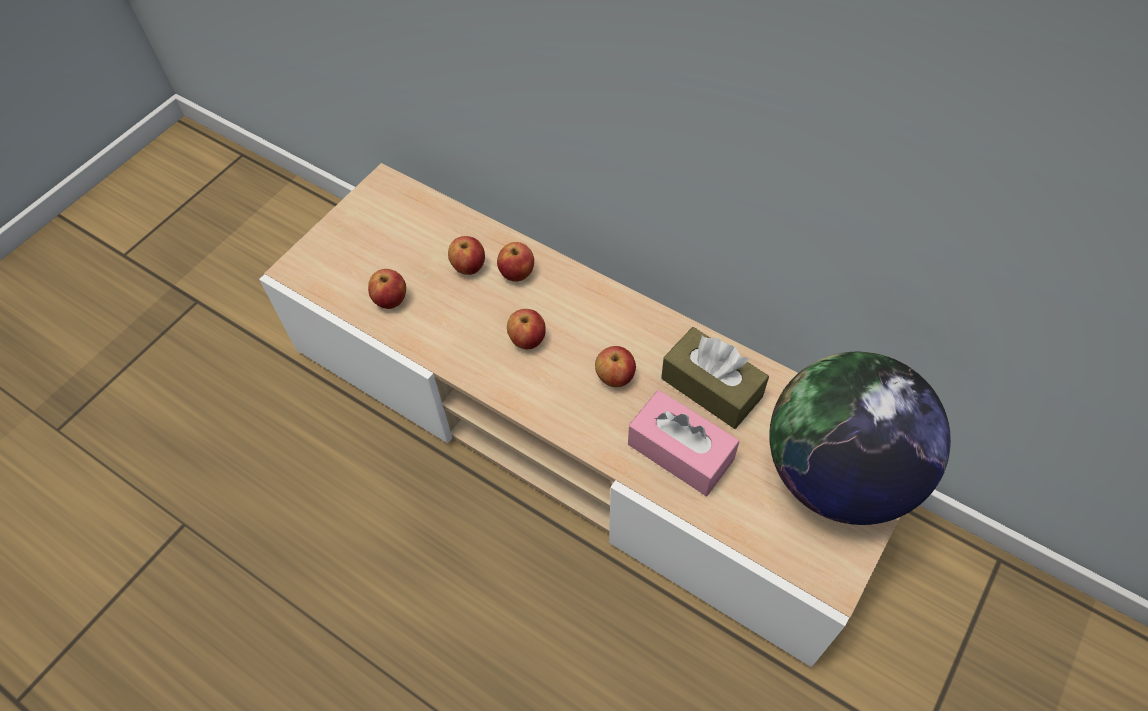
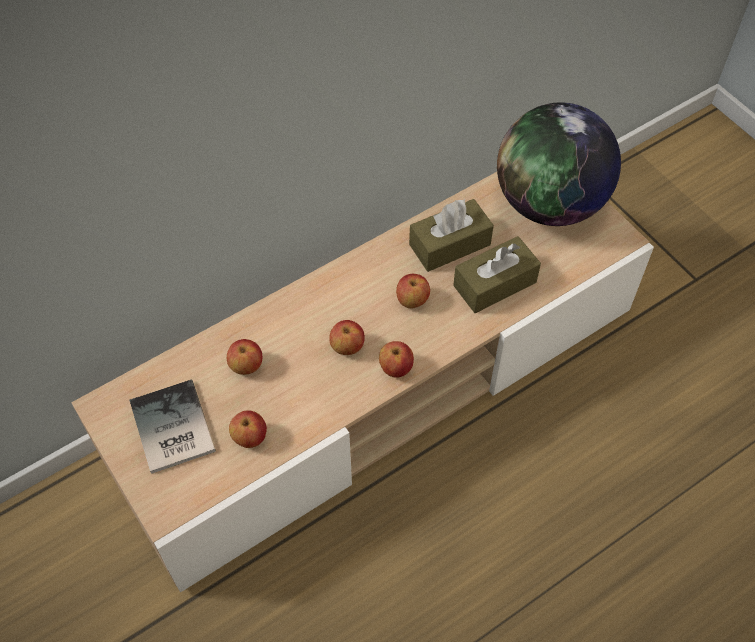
camera: 70 degrees left, 0 degrees up
(378, 239) = (170, 430): none -> book
(517, 273) = (274, 332): apple -> apple (396, 368)
(680, 452) = (494, 284): pink tissue box -> brown tissue box

